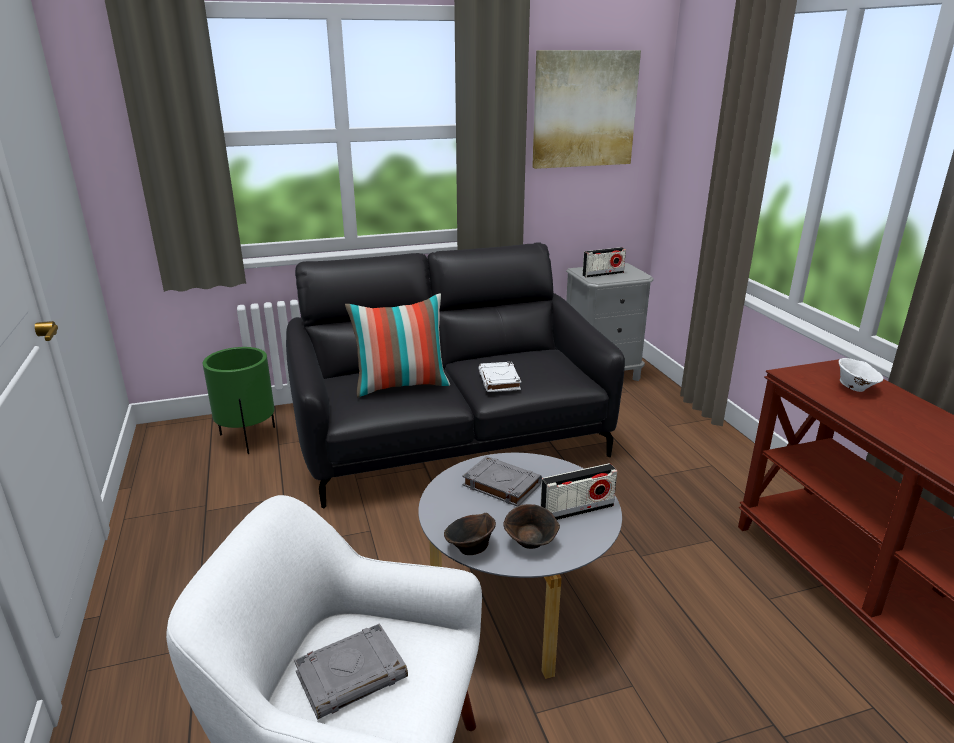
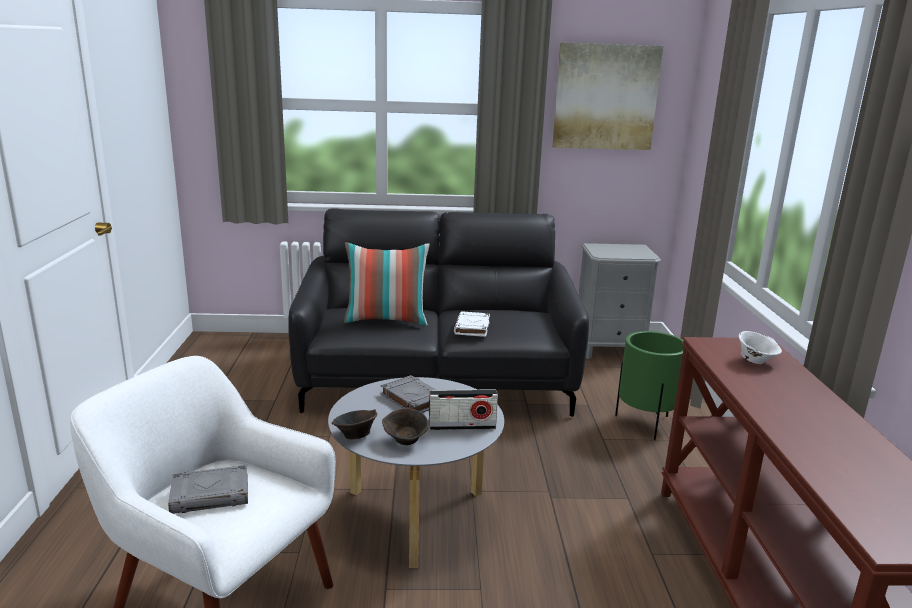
camera: 15 degrees right, 5 degrees down
(248, 438) = (271, 354): green planter -> green planter (645, 423)
(603, 274) = (612, 251): radio -> none

